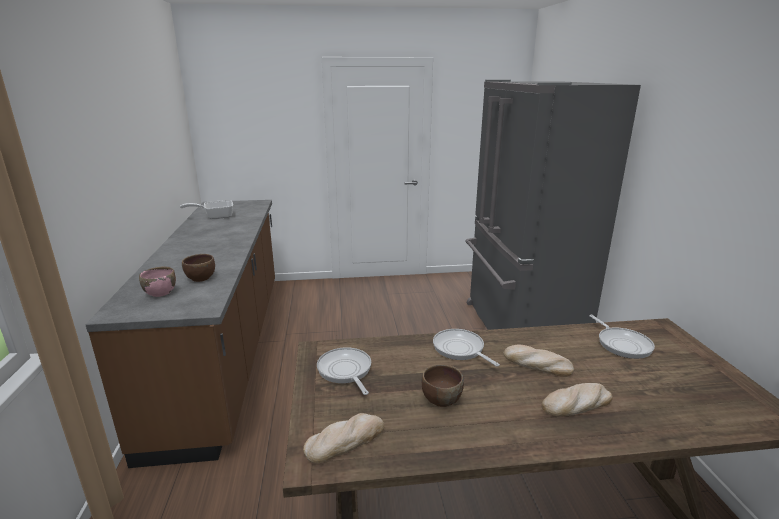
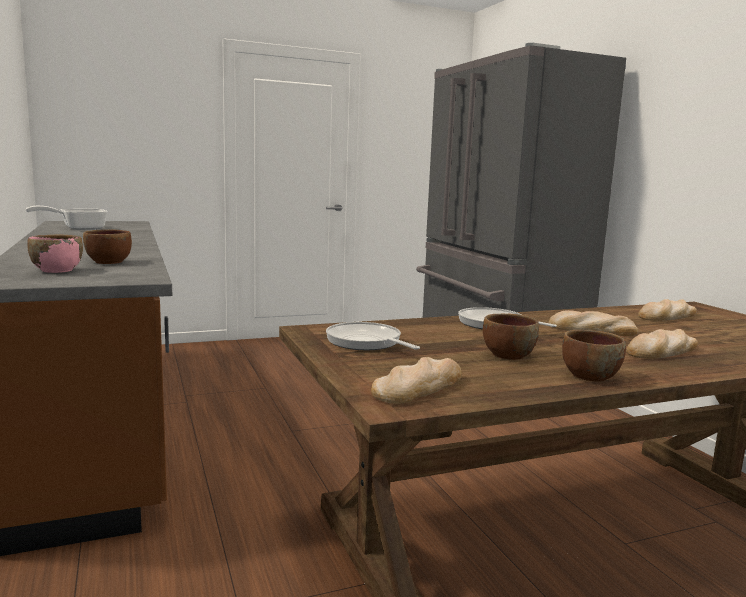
camera: 15 degrees left, 10 degrees down
(487, 438) = (589, 376): none -> brown bowl
(622, 344) = (666, 316): frying pan -> bread

